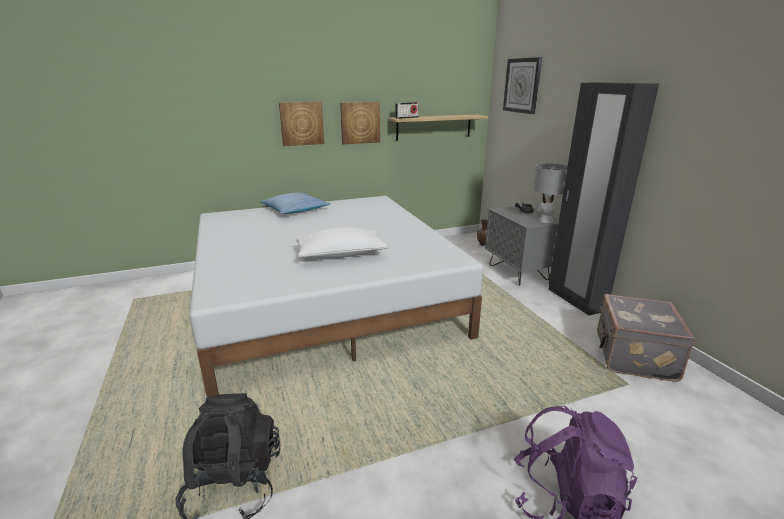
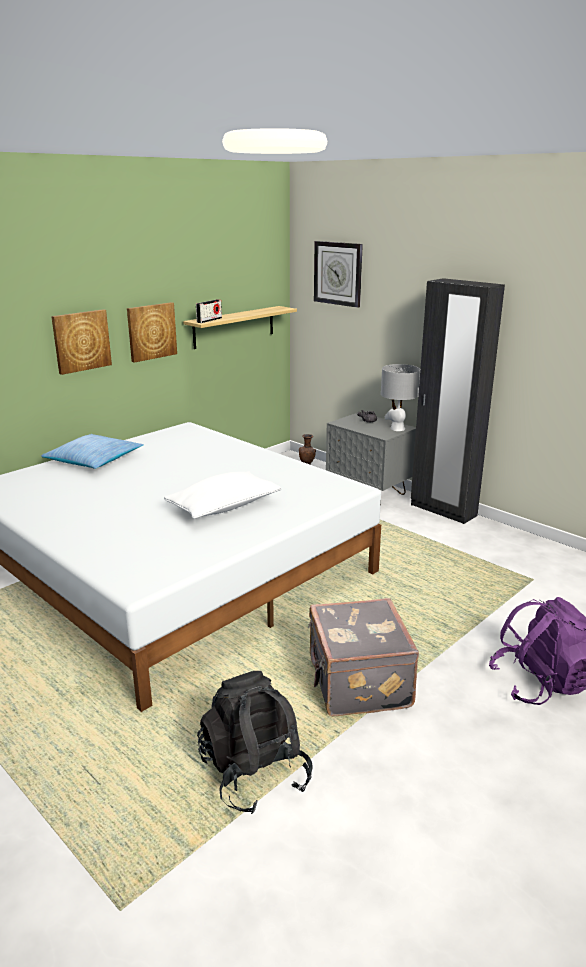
camera: 25 degrees left, 0 degrees up
(632, 356) = (522, 554): grey suitcase -> grey suitcase (357, 683)

